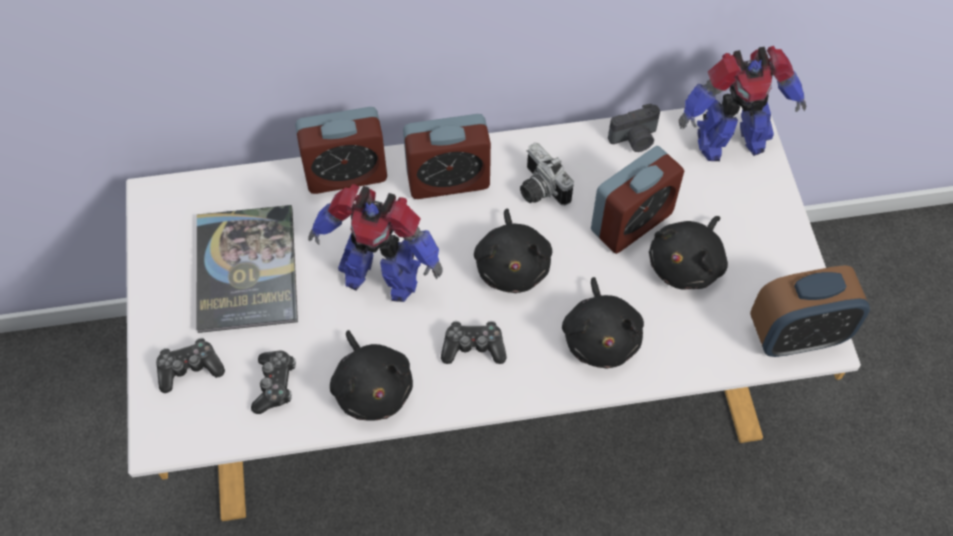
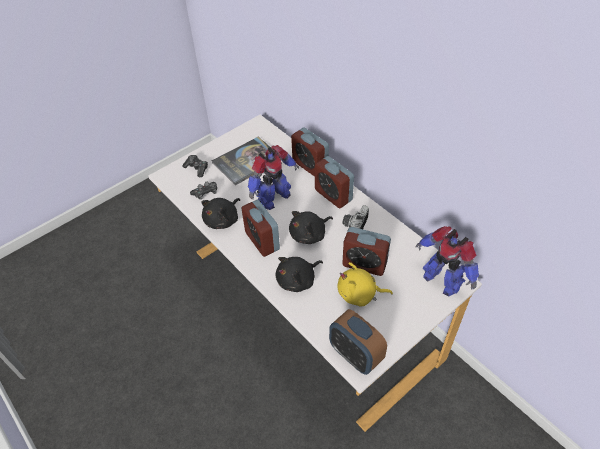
camera: 60 degrees right, 10 degrees down
(380, 275) = (273, 198): toy robot -> toy robot turned 120 degrees counterclockwise
(473, 347) = (262, 241): game controller -> alarm clock
(635, 139) = (409, 245): camera -> none
(687, 264) = (359, 294): black plush toy -> yellow plush toy

